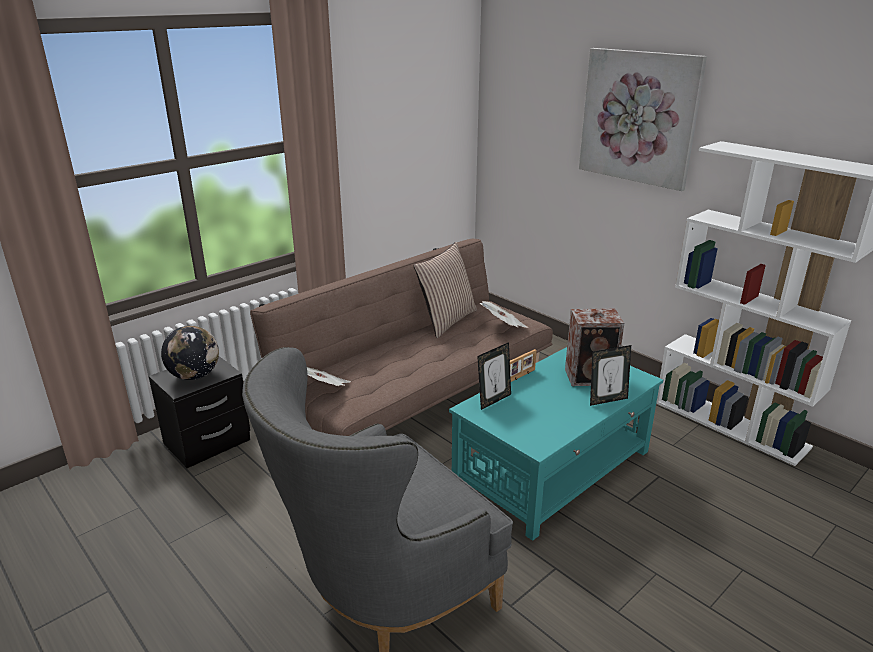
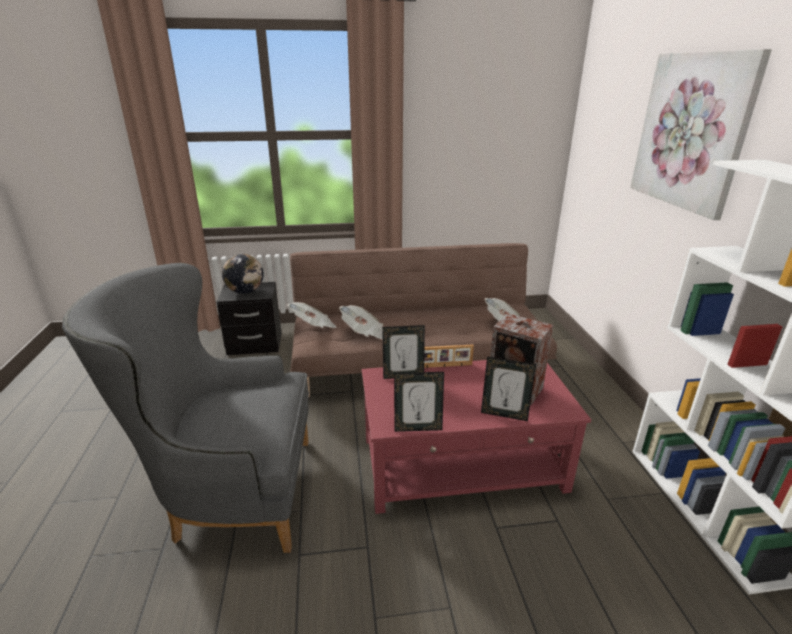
camera: 35 degrees right, 0 degrees up
(386, 377) = (364, 333): none -> newspaper
(446, 320) = (464, 308): pillow -> none
(554, 467) = (463, 464): turquoise coffee table -> red coffee table
(562, 437) = (418, 428): none -> picture frame

